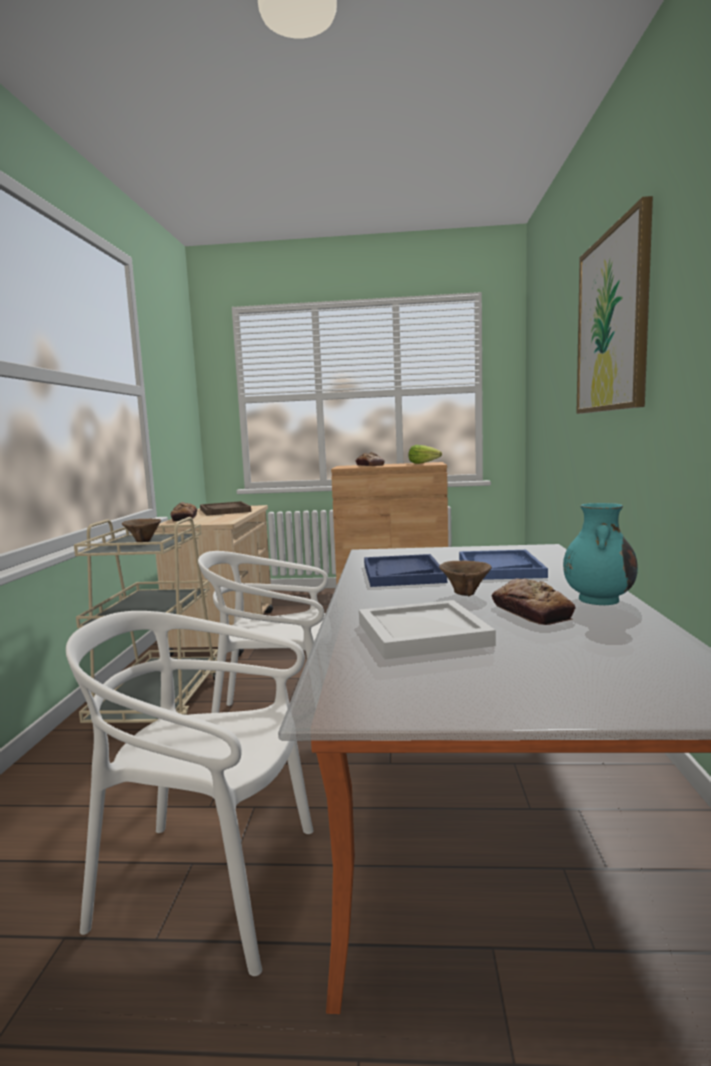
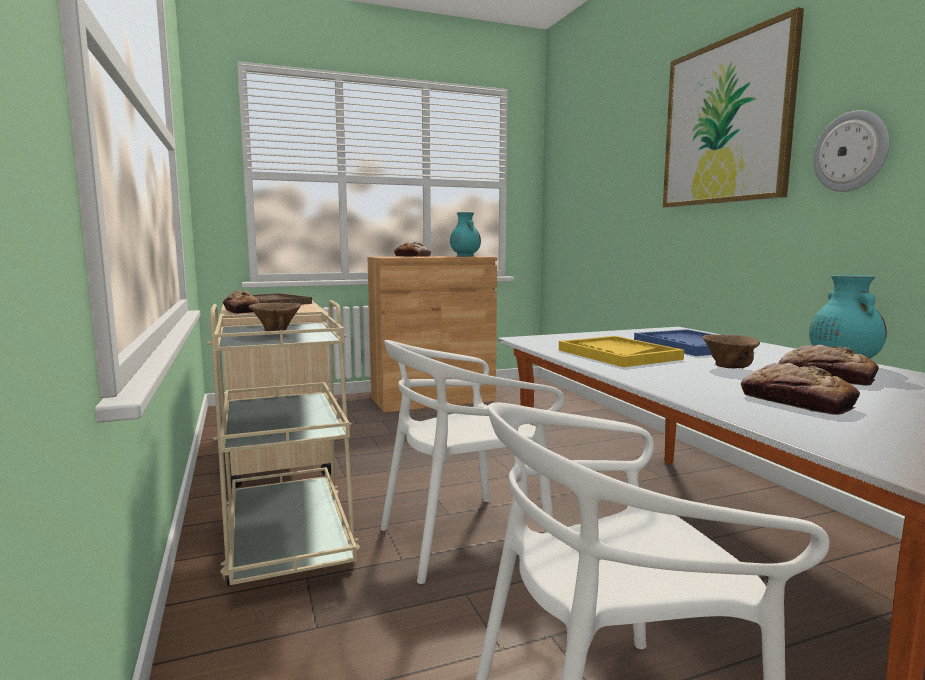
camera: 25 degrees left, 0 degrees up
(402, 573) = (617, 354): blue tray -> yellow tray
(420, 633) = (796, 401): white tray -> bread
(424, 463) = (465, 256): lettuce -> turquoise vase
(679, 358) = (851, 152): none -> wall clock

